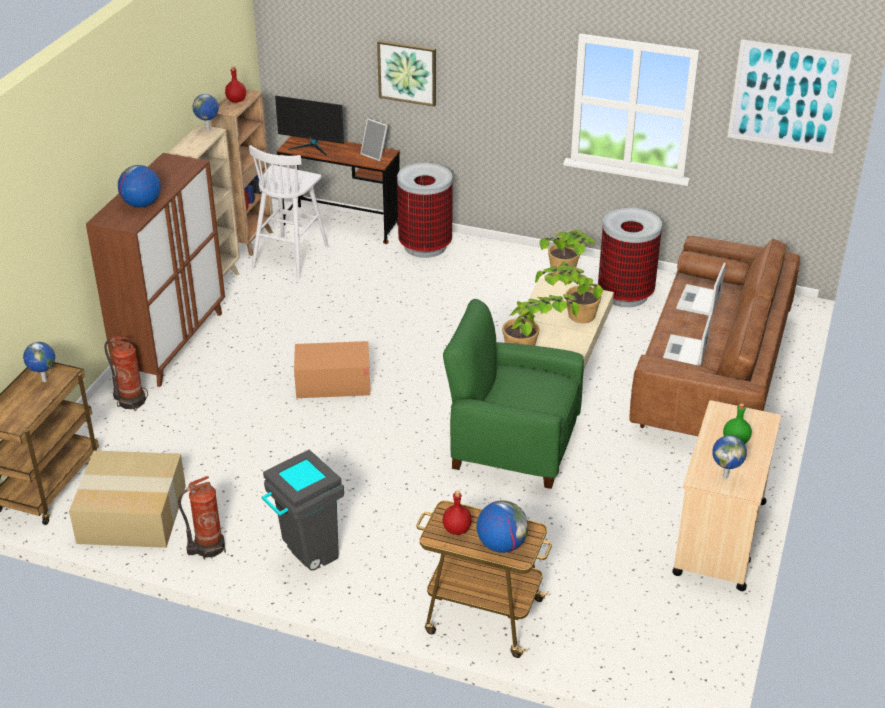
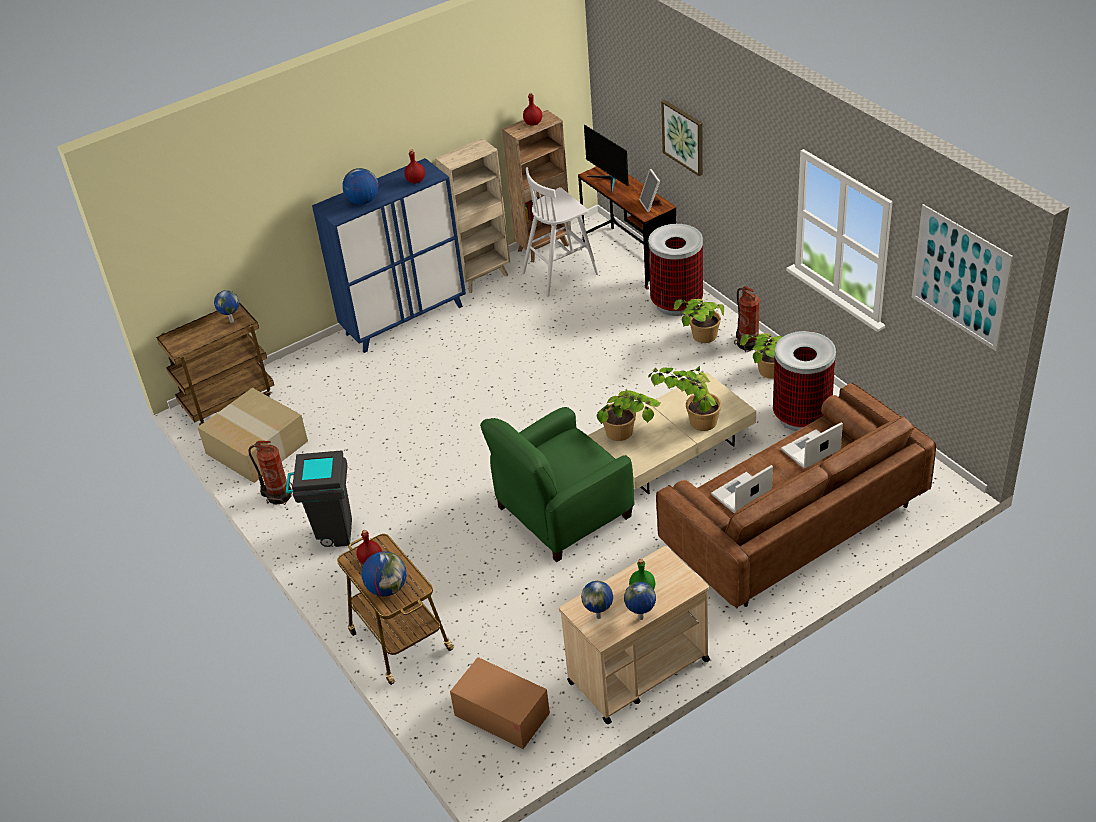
camera: 40 degrees right, 5 degrees up
(131, 401) = (335, 356): fire extinguisher -> fire extinguisher (747, 343)
(172, 344) = (404, 320): brown cabinet -> blue cabinet
(178, 172) = (416, 180): none -> red bottle
(208, 130) = (483, 146): globe -> globe (641, 618)
(333, 383) = (483, 401): cardboard box -> cardboard box (502, 714)
(480, 270) = (699, 343): none -> potted plant
(512, 444) = (562, 513): green armchair -> green armchair turned 90 degrees counterclockwise

